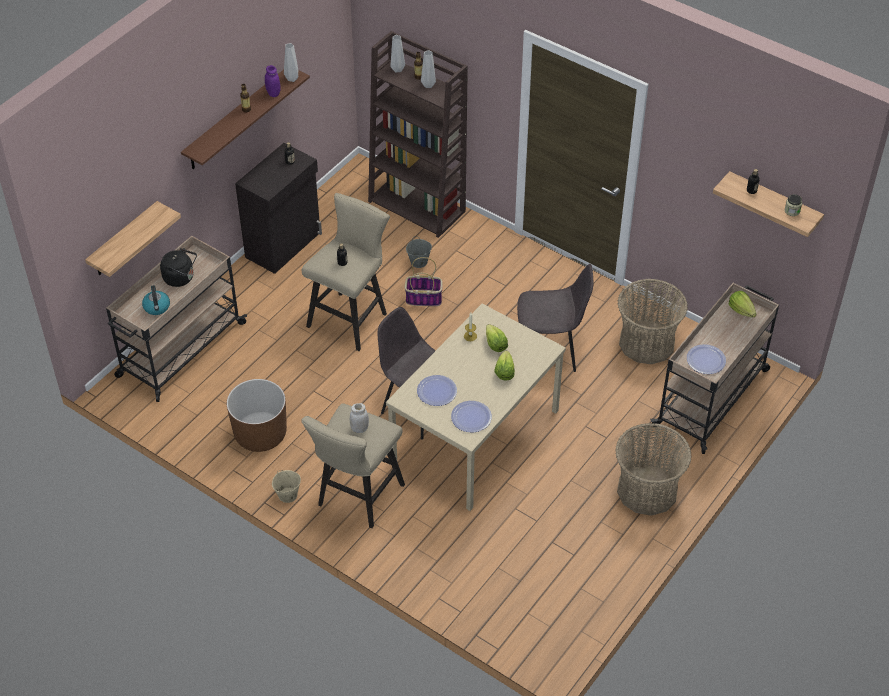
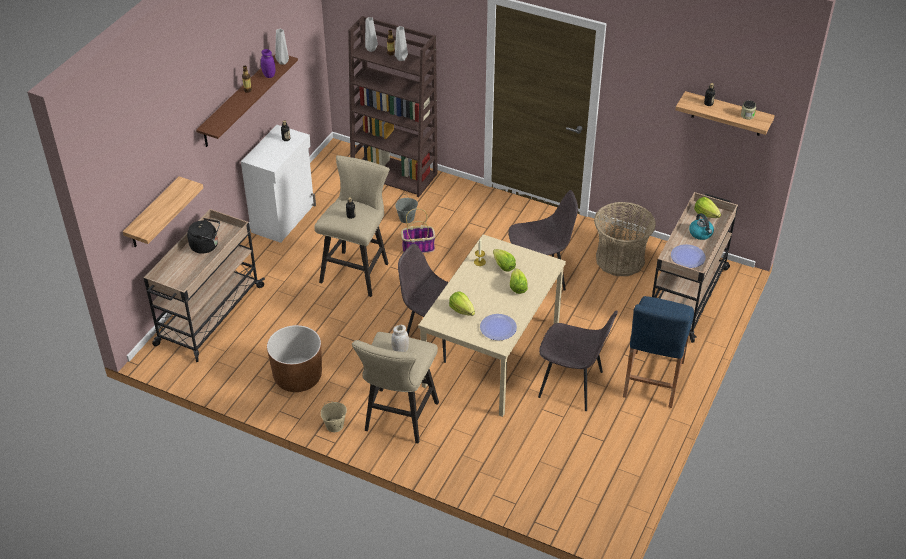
camera: 10 degrees left, 5 degrees down
(157, 307) = (189, 273): kettle -> kettle (701, 233)
(284, 245) = (284, 218): black cabinet -> white cabinet
(437, 391) = (462, 310): plate -> lettuce
(555, 485) = (572, 385): none -> grey chair
(647, 490) = (652, 379): basket -> blue stool

